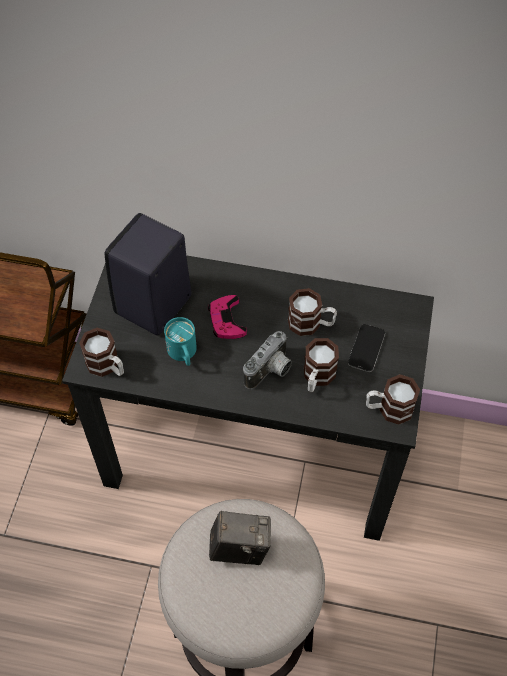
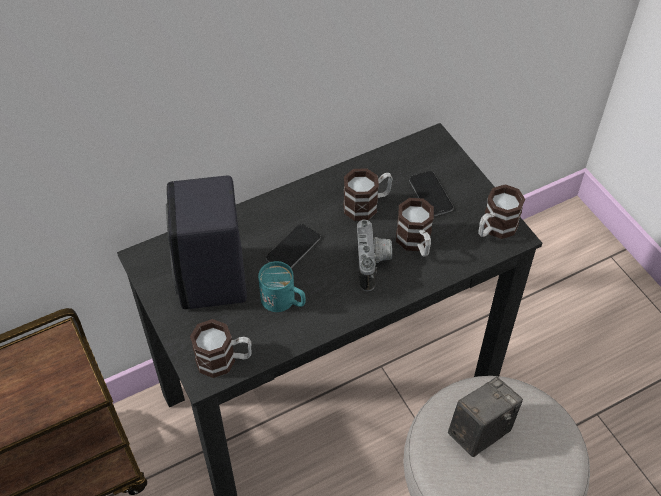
camera: 40 degrees left, 5 degrees down
(226, 320) = (293, 248): pink game controller -> phone

